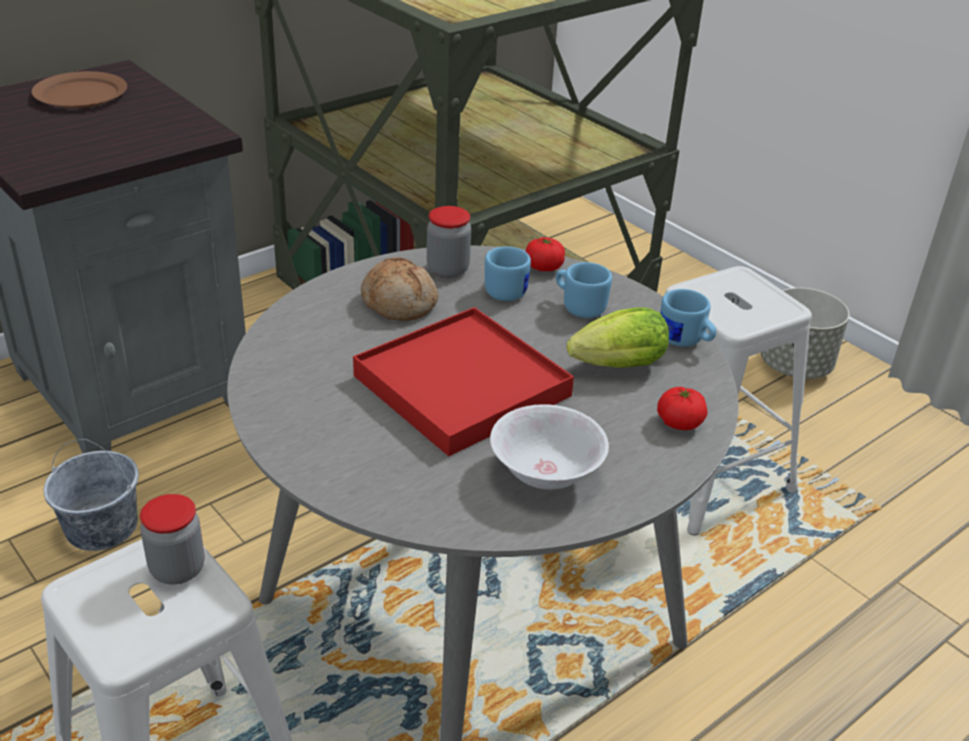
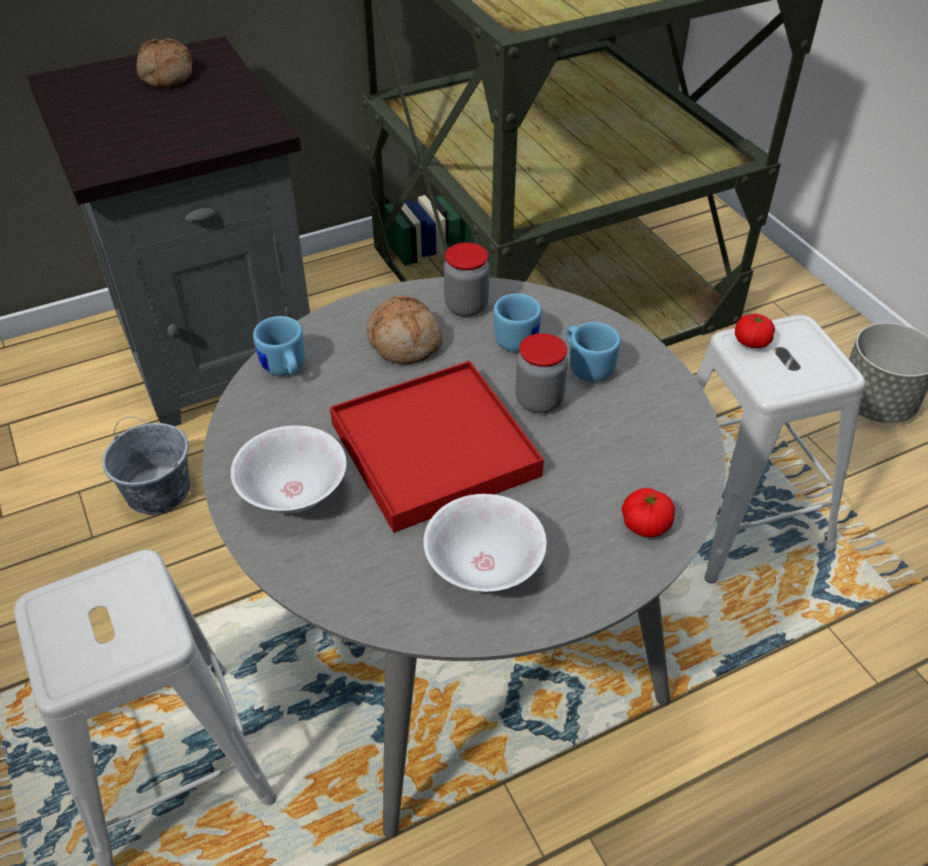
camera: 15 degrees right, 10 degrees up
(80, 94) = (165, 75): brown plate -> bread
(177, 569) = (136, 598): jar -> jar (539, 400)
(336, 436) = (293, 494): none -> white bowl
(544, 267) = (566, 313): tomato -> tomato (751, 342)
(613, 367) = (598, 445): lettuce -> none
(685, 342) = (686, 423): blue mug -> blue mug (285, 370)

